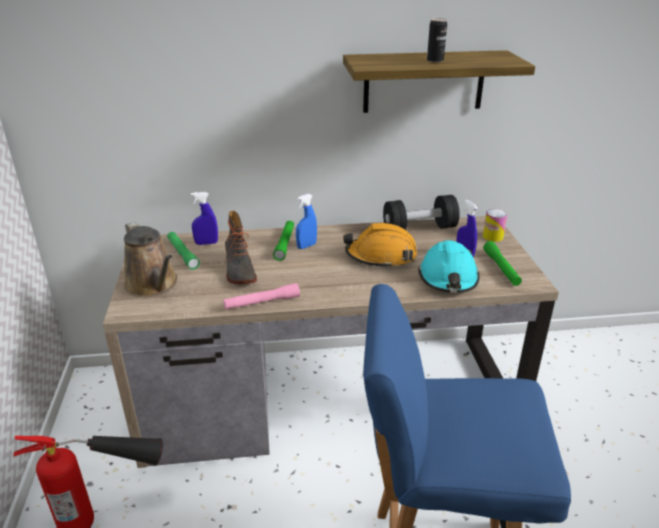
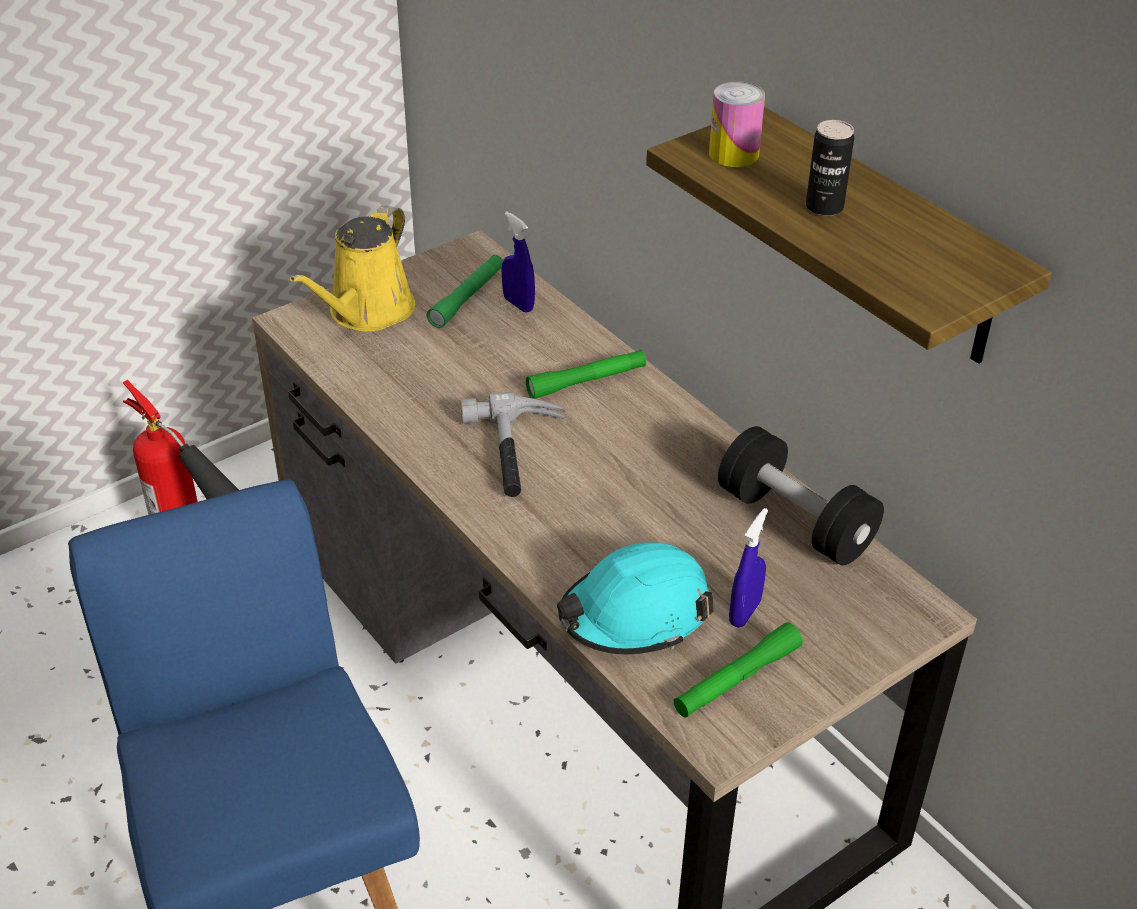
camera: 60 degrees right, 10 degrees up
(153, 285) = (367, 312): brown watering can -> yellow watering can
(238, 270) = (467, 369): boot -> none
(262, 302) = (398, 429): pink flashlight -> none
(306, 246) = (601, 407): blue spray bottle -> none
(316, 275) = (518, 452): none -> hammer
(381, 256) = (642, 505): orange hard hat -> none
(493, 237) = (863, 636): can -> can (733, 154)

